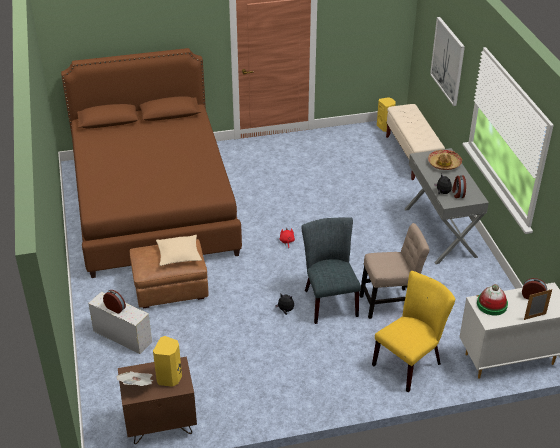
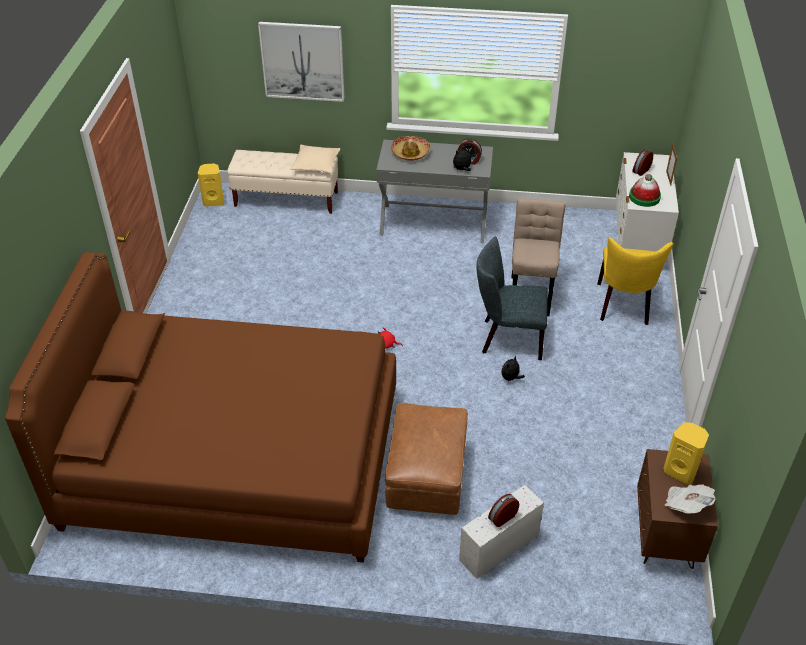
camera: 70 degrees left, 5 degrees up
(179, 255) = (430, 425): beige pillow -> beige pillow (316, 164)
(410, 362) = (623, 306): yellow chair -> yellow chair turned 150 degrees counterclockwise

